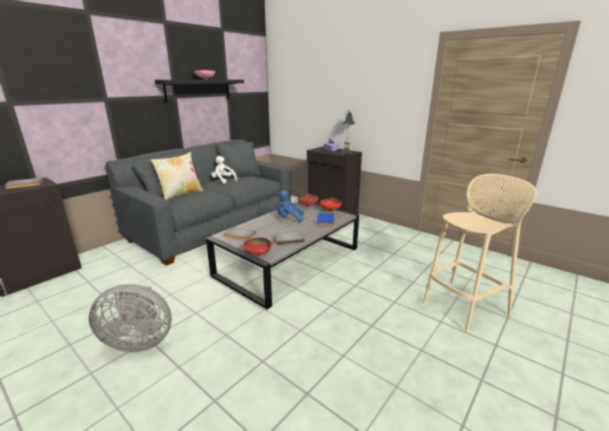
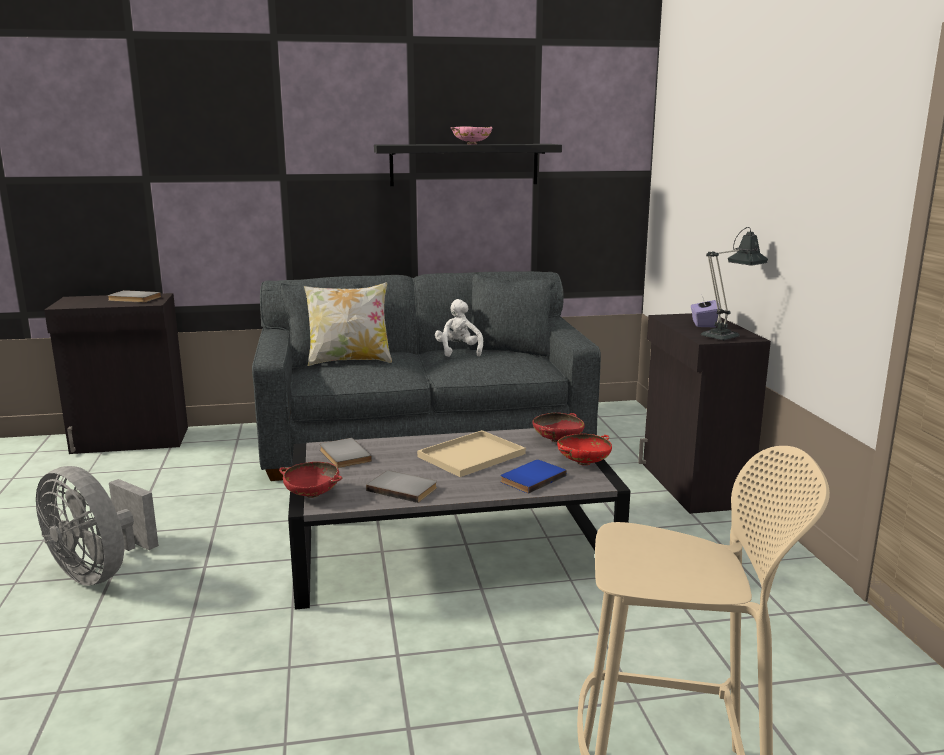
camera: 40 degrees right, 5 degrees down
(289, 219) = (472, 454): blue plush toy -> beige tray

